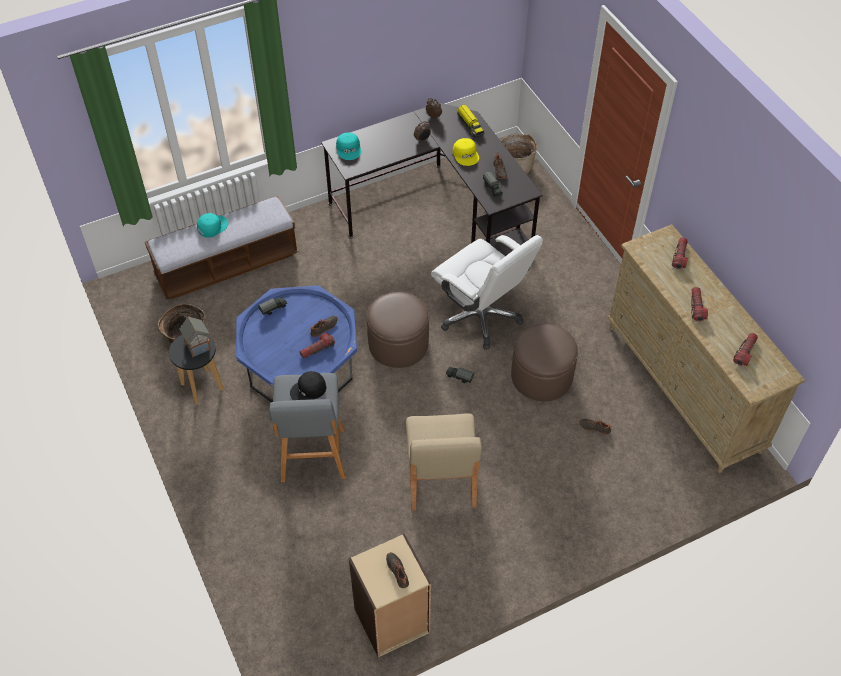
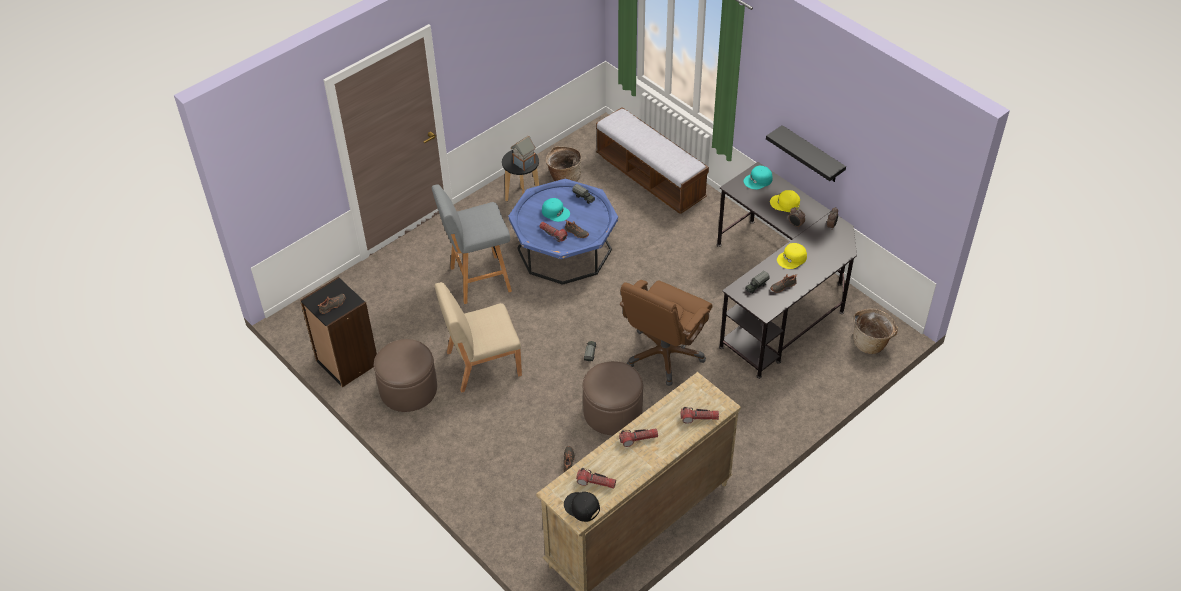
camera: 75 degrees right, 5 degrees down
(212, 226) = (652, 137): turquoise cap -> turquoise cap (555, 212)
(308, 390) = (485, 221): black cap -> black cap (581, 507)
(377, 82) = (812, 155): none -> black shelf
(390, 139) = (785, 204): none -> yellow cap
(392, 621) = (346, 362): beige bookcase -> black bookcase
(398, 344) = (610, 305): brown ottoman -> brown ottoman (408, 389)
(470, 124) = (834, 253): toy truck -> none
(481, 316) = (664, 355): white office chair -> brown office chair

